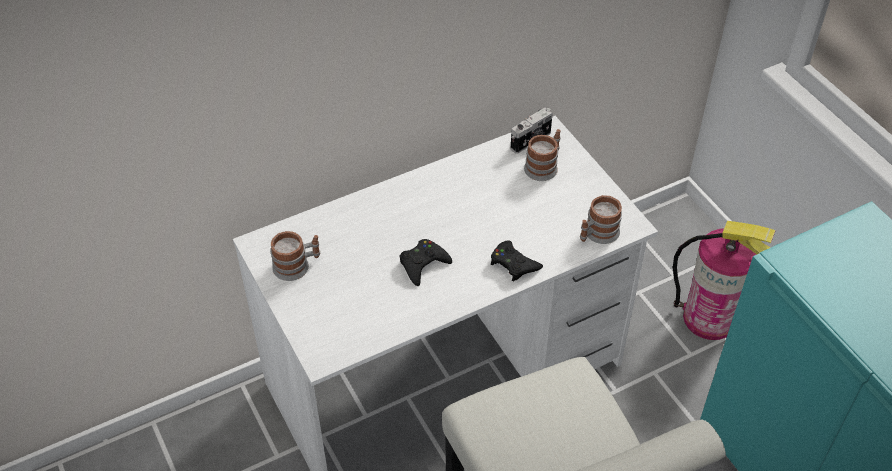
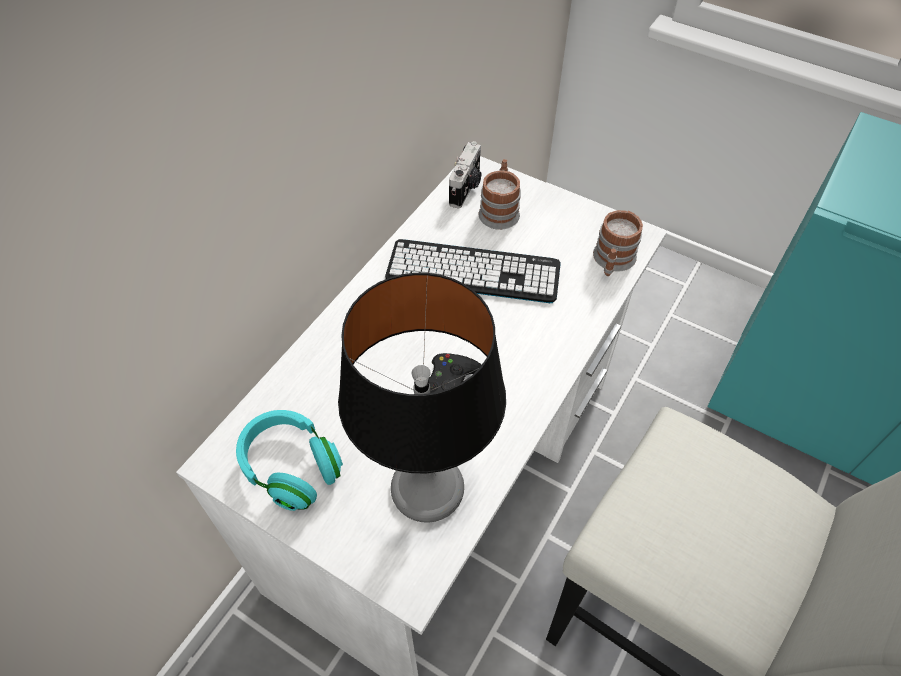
camera: 30 degrees left, 5 degrees up
(297, 266) = (291, 467): mug -> turquoise headphones
(366, 314) = (427, 489): none -> table lamp
(492, 200) = (473, 272): none -> keyboard
(514, 264) = (553, 337): black game controller -> none
(709, 318) = (644, 303): fire extinguisher -> none

